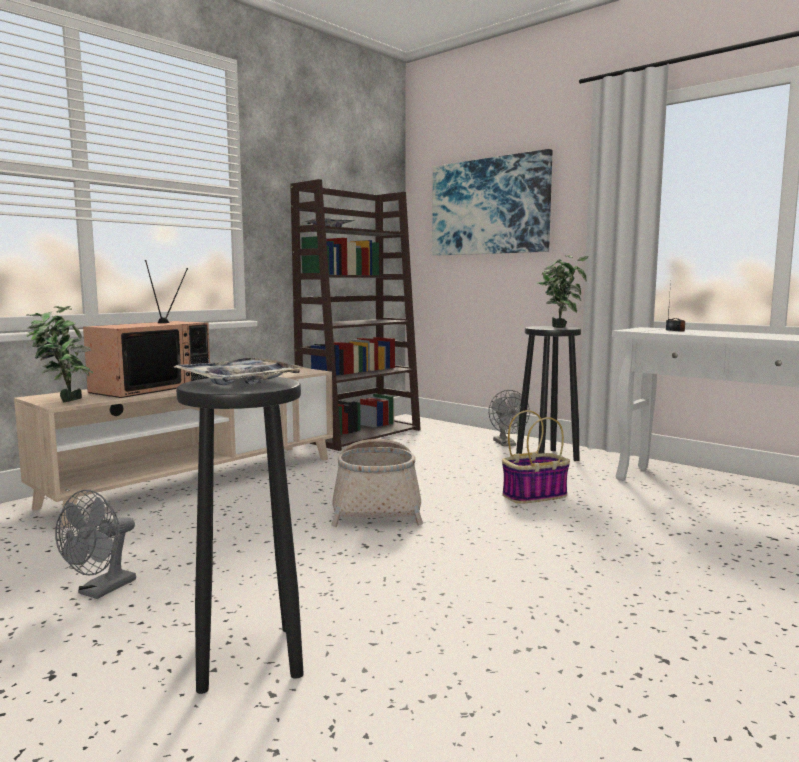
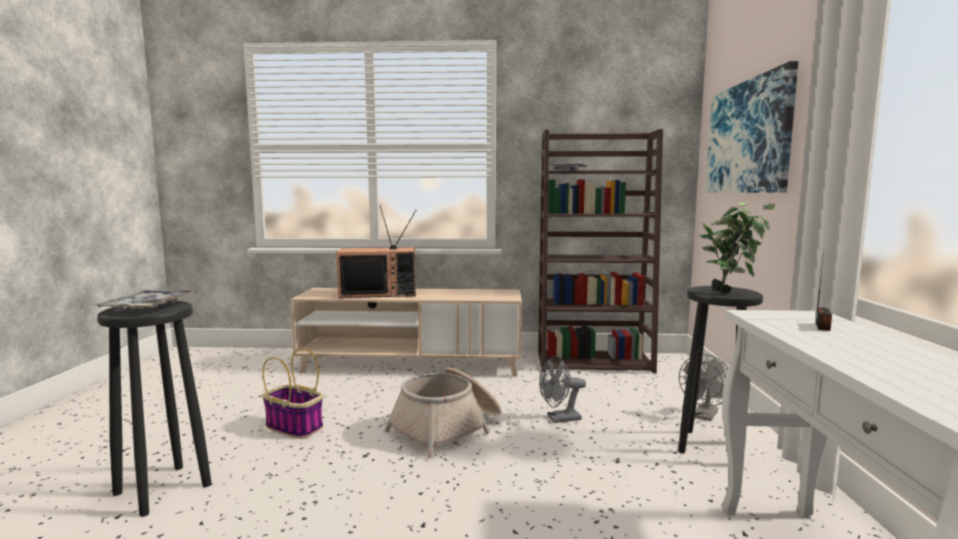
camera: 50 degrees right, 0 degrees up
(63, 401) = (313, 294): potted plant -> none
(101, 591) = (227, 416): grey fan -> grey fan (559, 419)
(535, 495) = (583, 480): basket -> basket (295, 427)

